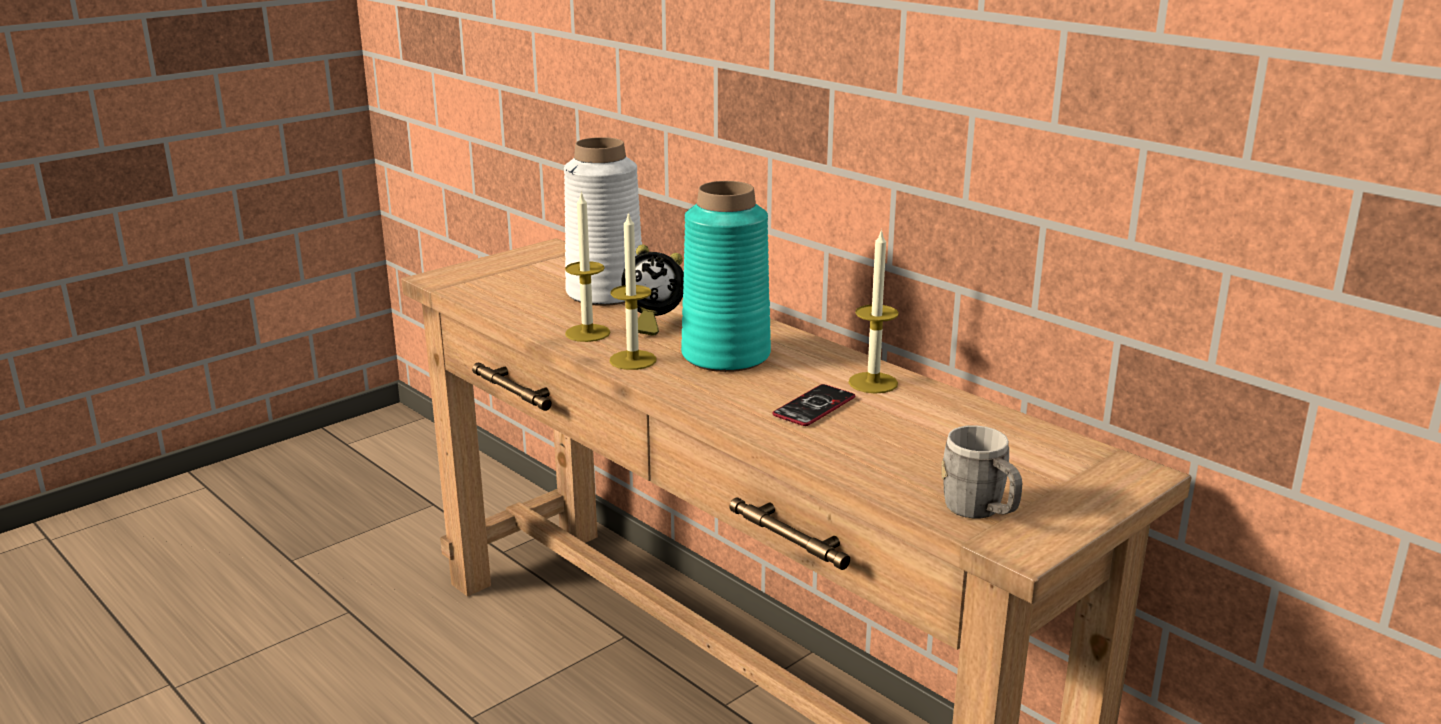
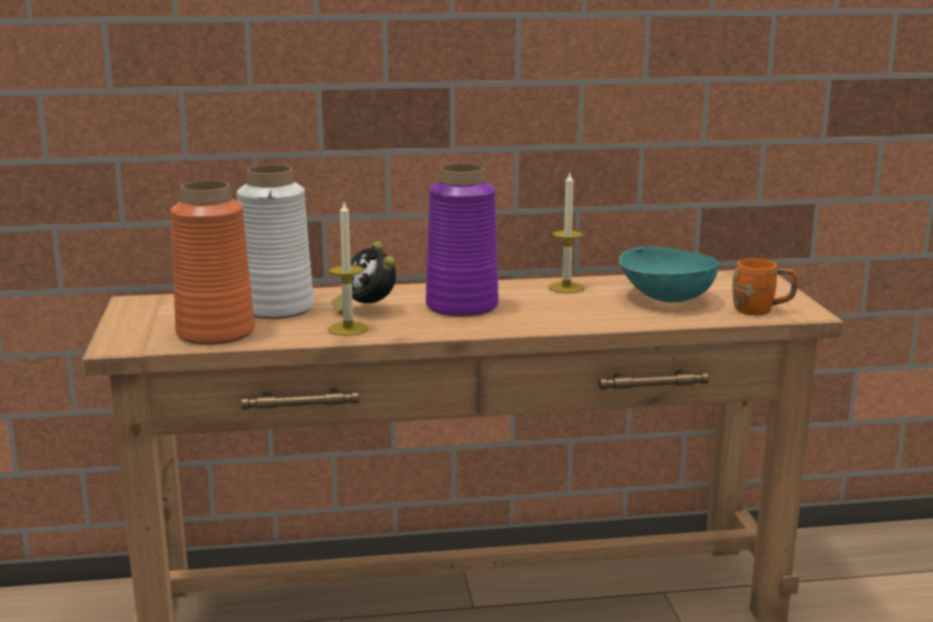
camera: 55 degrees left, 5 degrees down
(511, 294) = (215, 333): none -> orange vase
(633, 360) = (424, 328): candle -> none
(651, 324) = (367, 310): alarm clock -> alarm clock turned 120 degrees clockwise
(726, 356) = (462, 306): turquoise vase -> purple vase
(814, 407) = (579, 307): phone -> none
(926, 442) = (664, 298): none -> turquoise bowl
(980, 512) = (762, 310): grey mug -> orange mug

